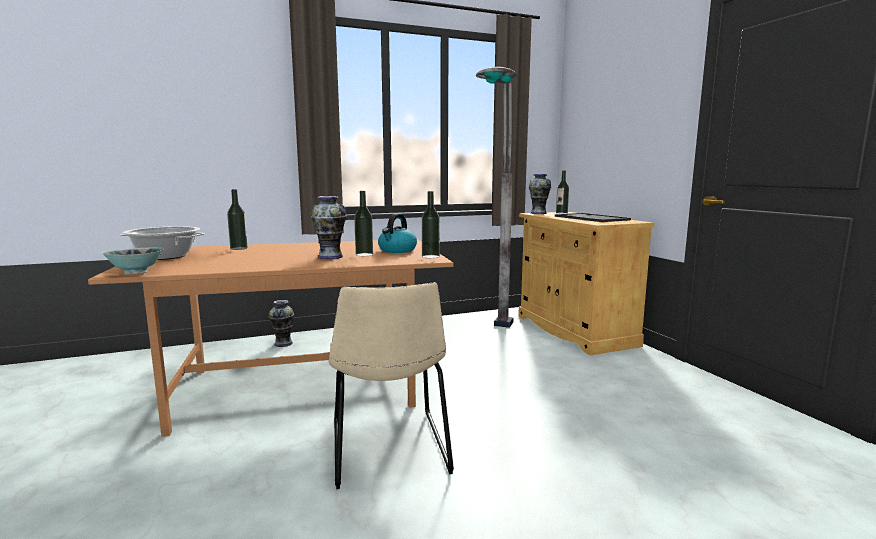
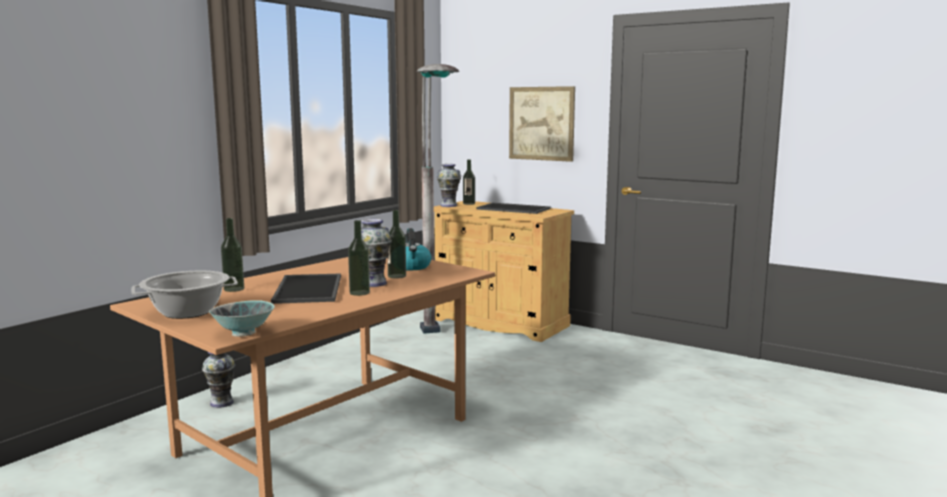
camera: 35 degrees left, 0 degrees up
(278, 254) = (310, 289): none -> tray
(389, 450) = (496, 455): beige chair -> none
(430, 256) = (461, 269): bottle -> bottle (359, 293)
(634, 131) = (541, 123): none -> picture

